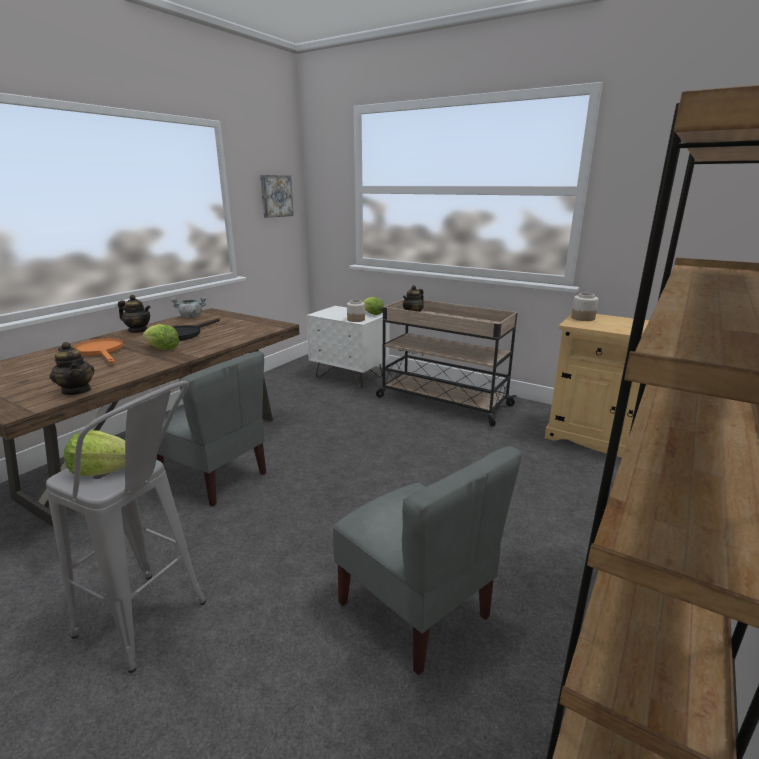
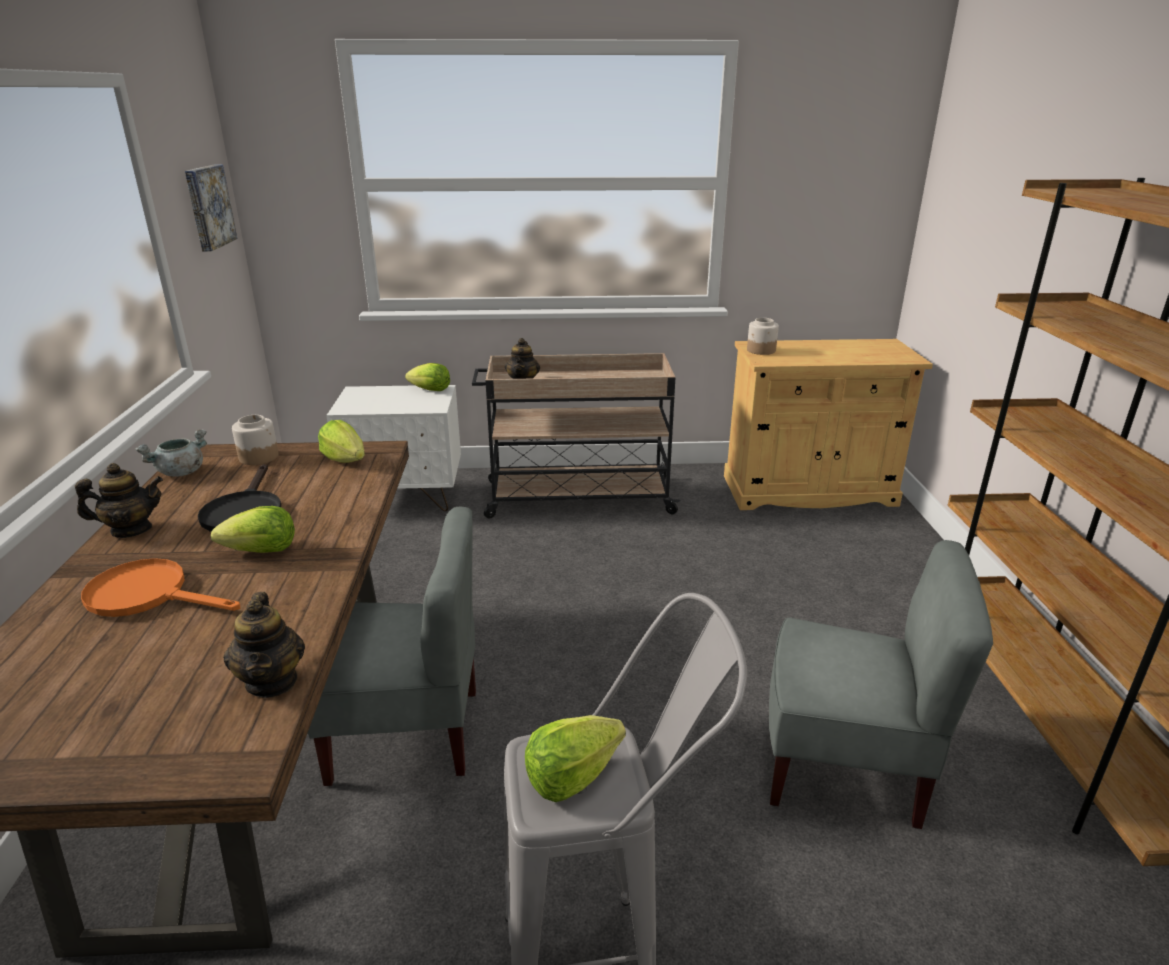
camera: 35 degrees left, 5 degrees up
(77, 390) = (272, 681): teapot -> teapot turned 60 degrees clockwise
(258, 325) = (345, 460): none -> lettuce
(356, 319) = (423, 406): jar -> jar (259, 457)

